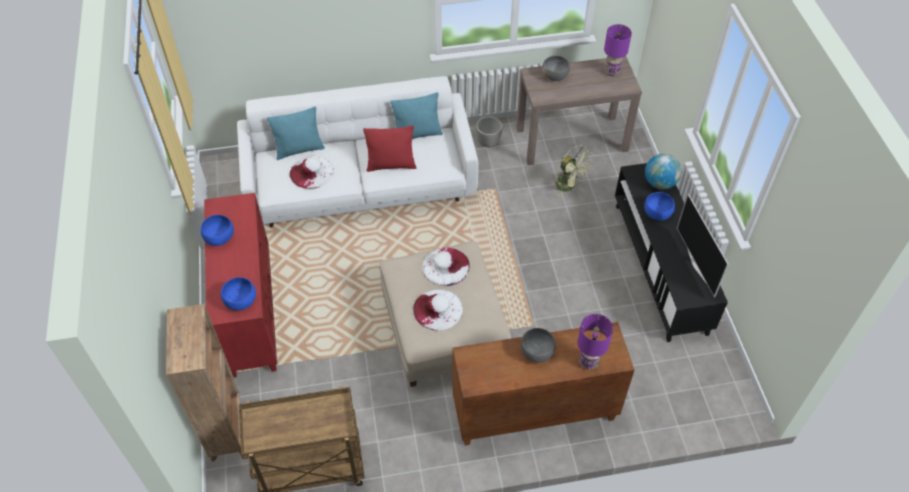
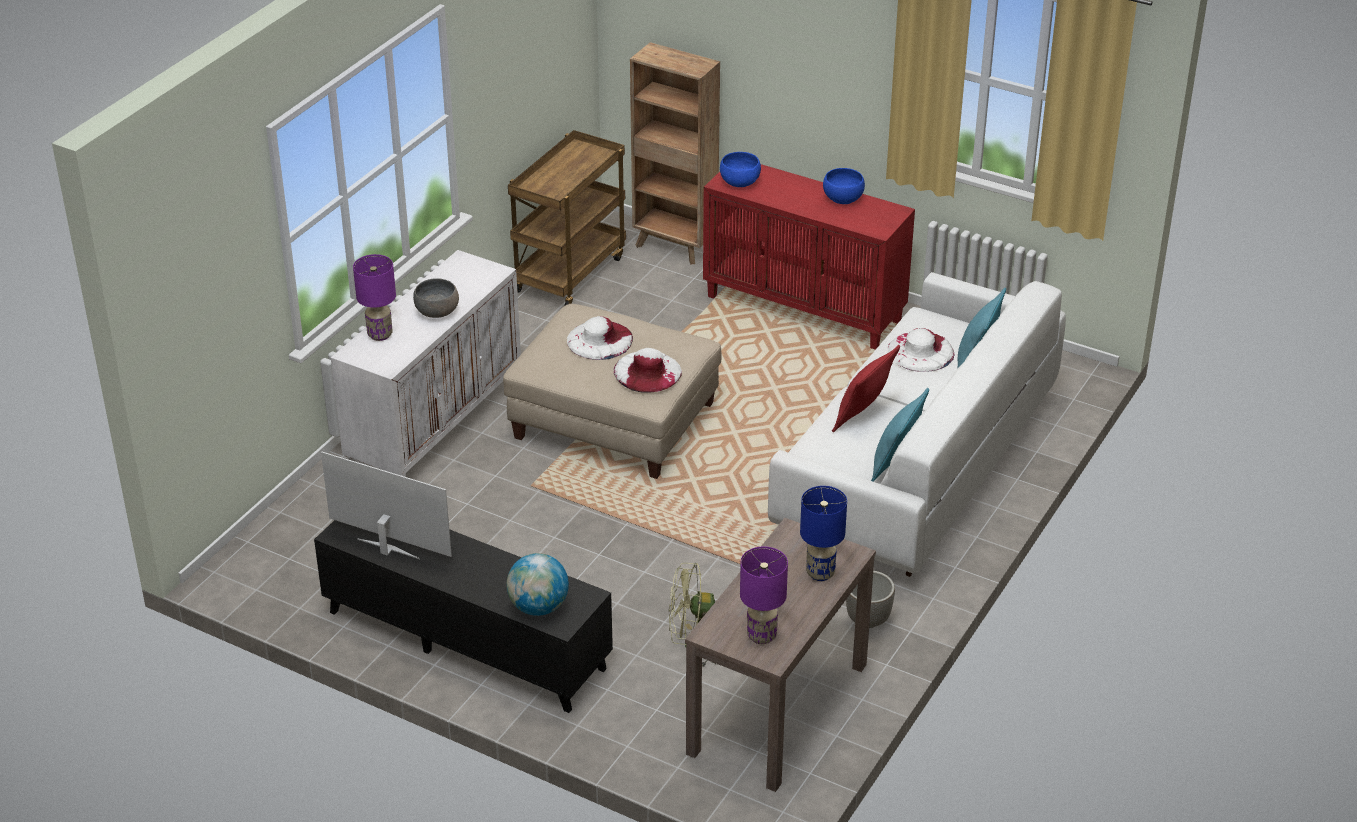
camera: 130 degrees right, 15 degrees down
(533, 413) = (435, 426): brown cabinet -> white cabinet
(554, 76) = (821, 573): grey bowl -> blue table lamp
(657, 213) = (498, 571): blue bowl -> none

